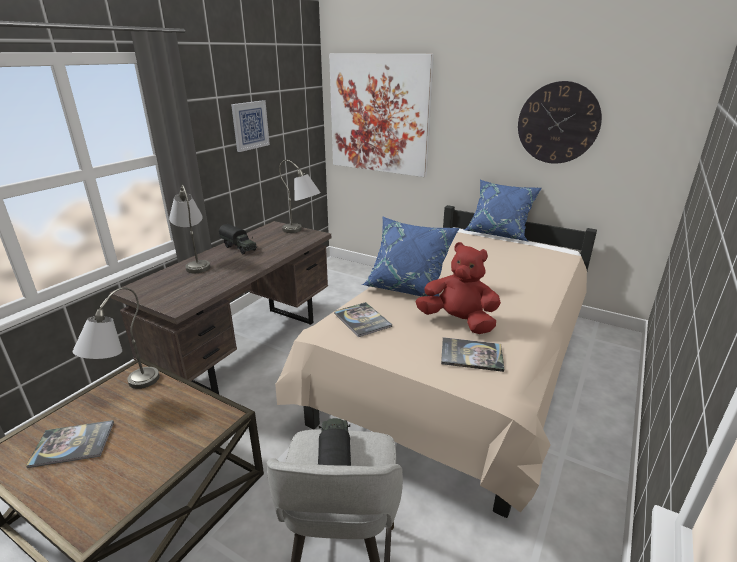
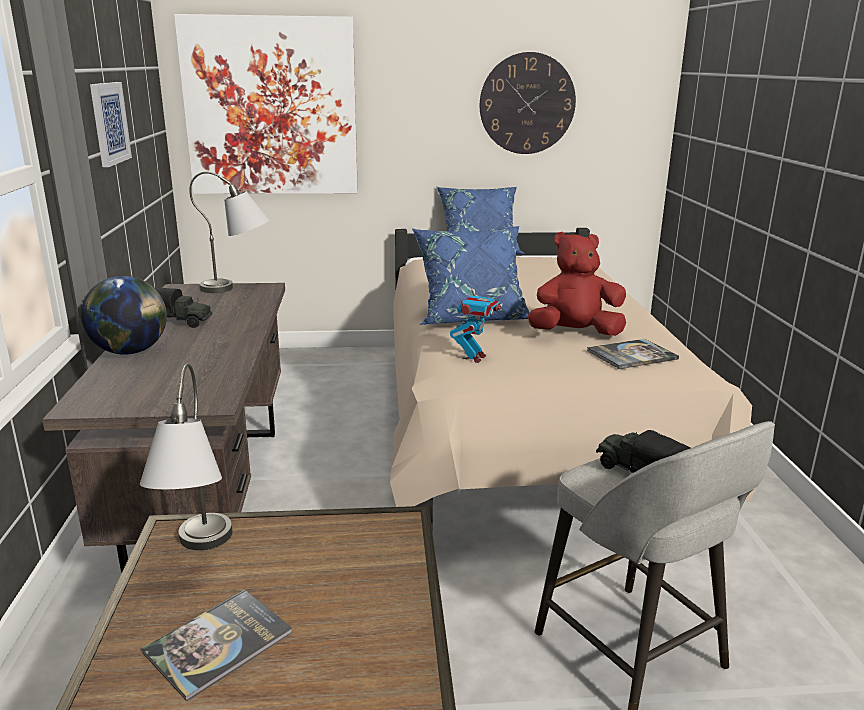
camera: 35 degrees left, 5 degrees down
(196, 262) = (131, 351): grey table lamp -> globe
(362, 320) = (474, 357): book -> toy robot

